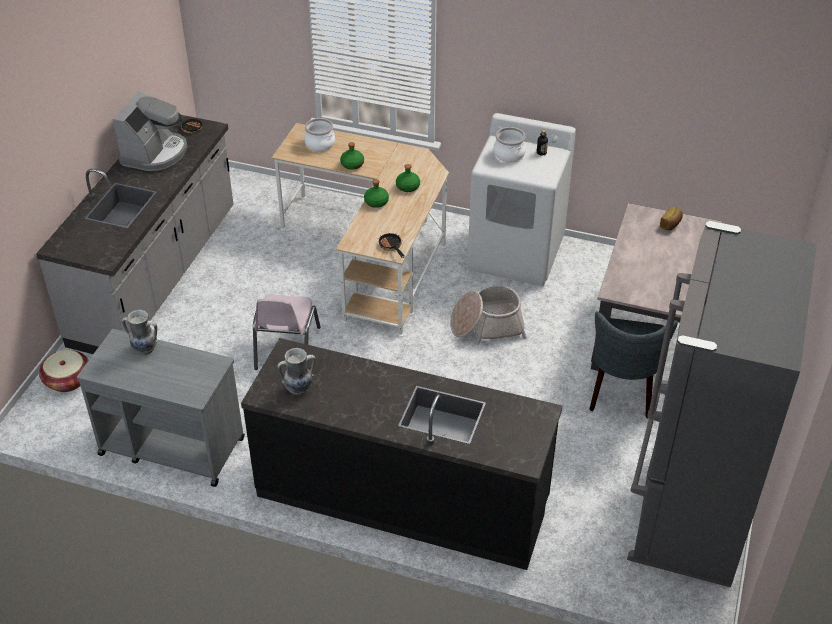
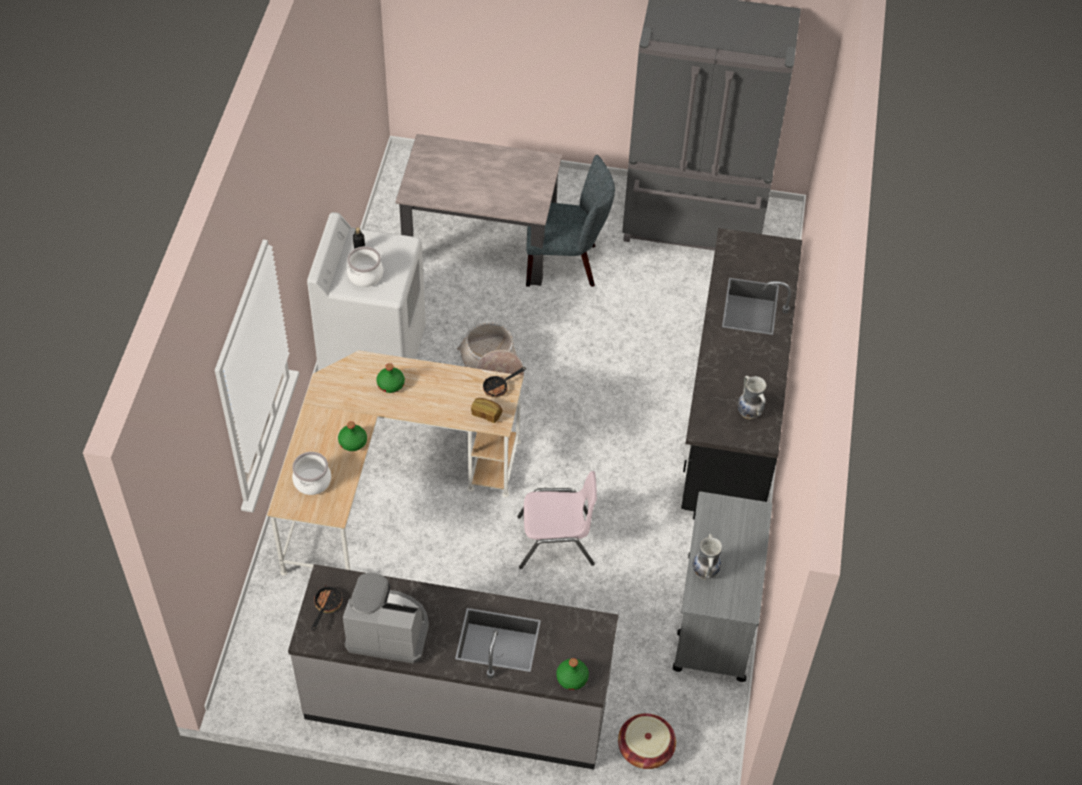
camera: 100 degrees left, 10 degrees up
(376, 202) = (423, 410): green bottle -> green bottle (572, 678)
(671, 224) = (427, 169): bread -> bread (486, 414)

